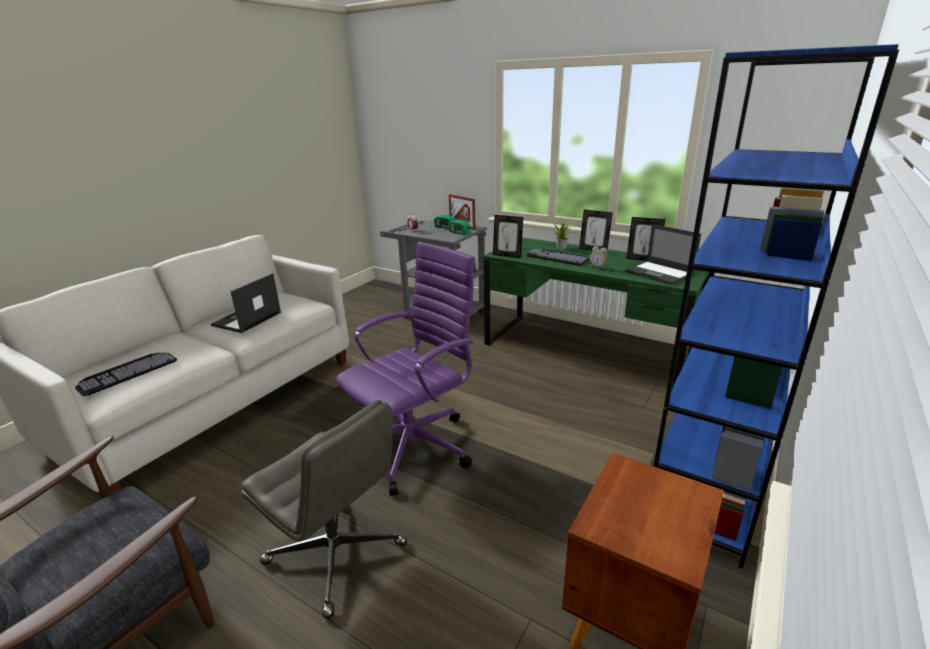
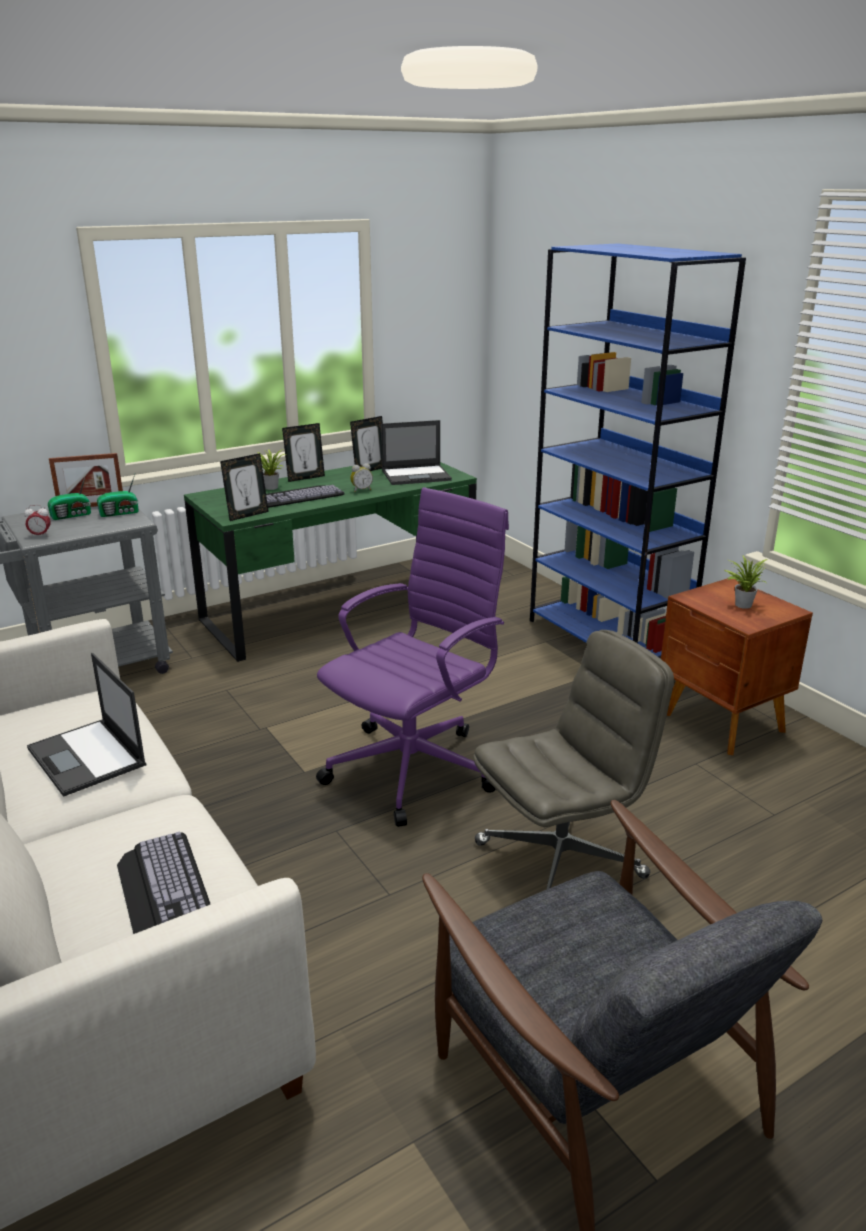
camera: 65 degrees left, 0 degrees up
(415, 446) = (415, 767): purple office chair -> purple office chair turned 60 degrees clockwise
(649, 511) = (741, 604): none -> potted plant

